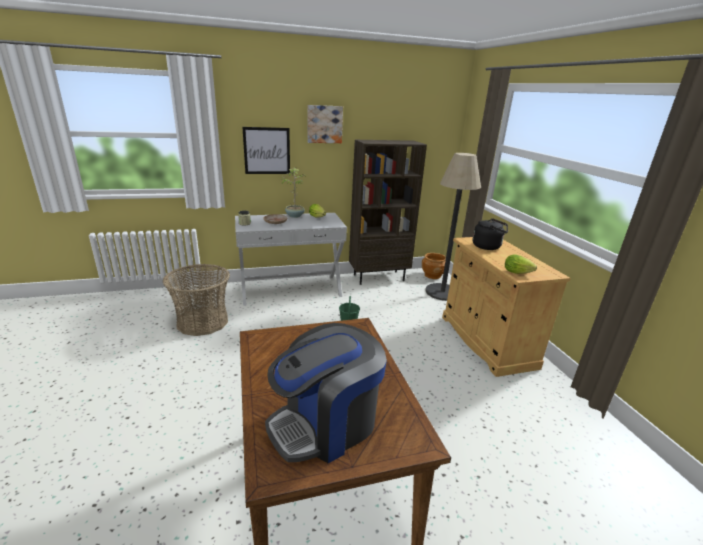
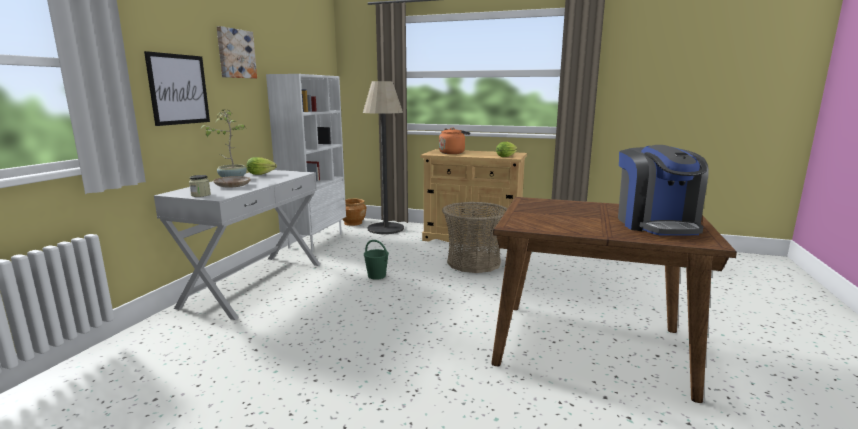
camera: 55 degrees left, 10 degrees down
(202, 322) = (224, 356): basket -> basket (473, 263)
(379, 277) = (315, 240): brown bookcase -> white bookcase
(488, 247) = (453, 153): black kettle -> orange kettle

